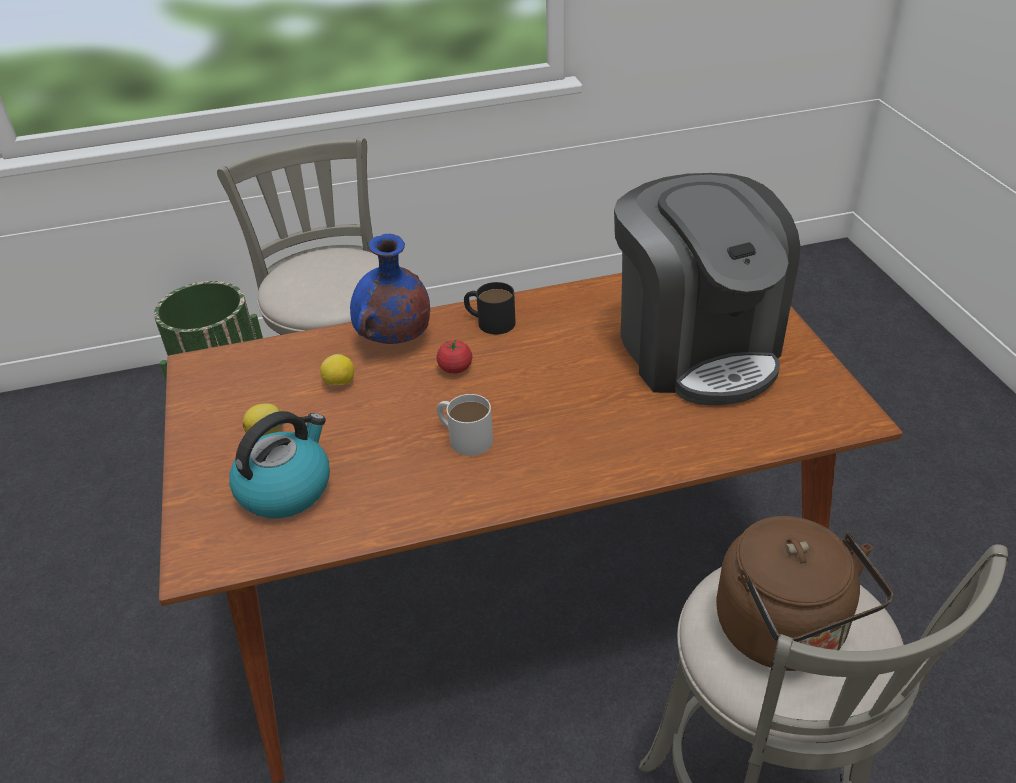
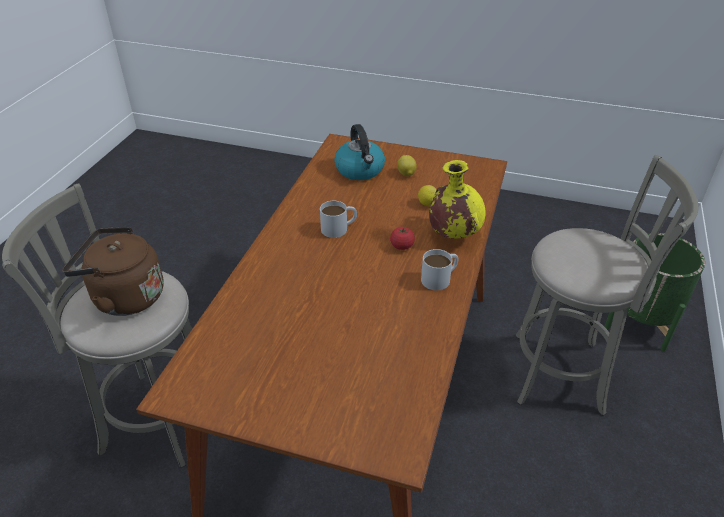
camera: 120 degrees right, 0 degrees up
(394, 340) = (453, 233): blue vase -> yellow vase
(489, 321) = (440, 278): black mug -> white mug
(696, 348) = (317, 360): coffee machine -> none

